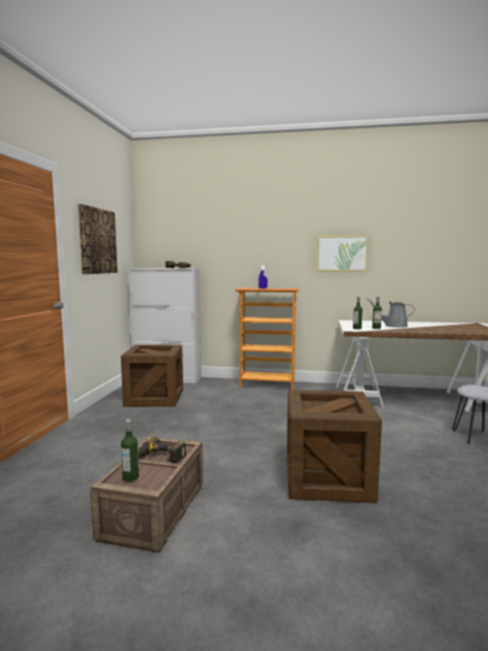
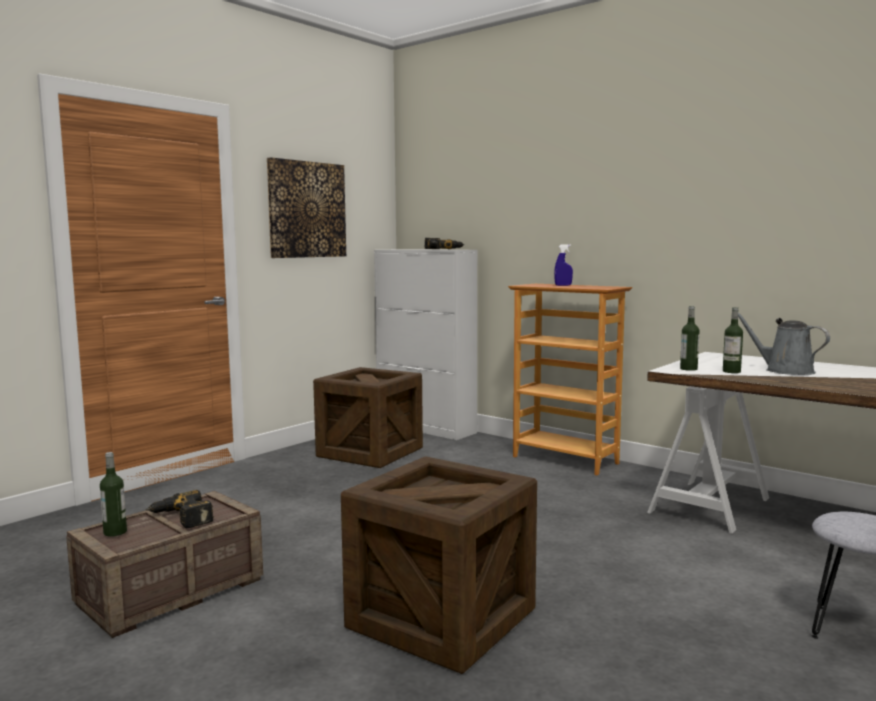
camera: 30 degrees right, 0 degrees up
(342, 253) = (715, 220): picture -> none

